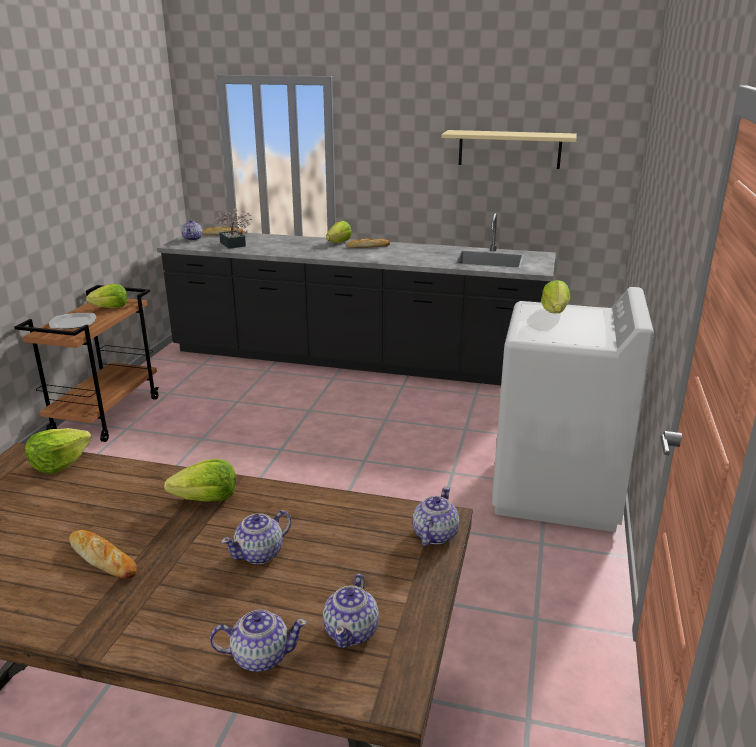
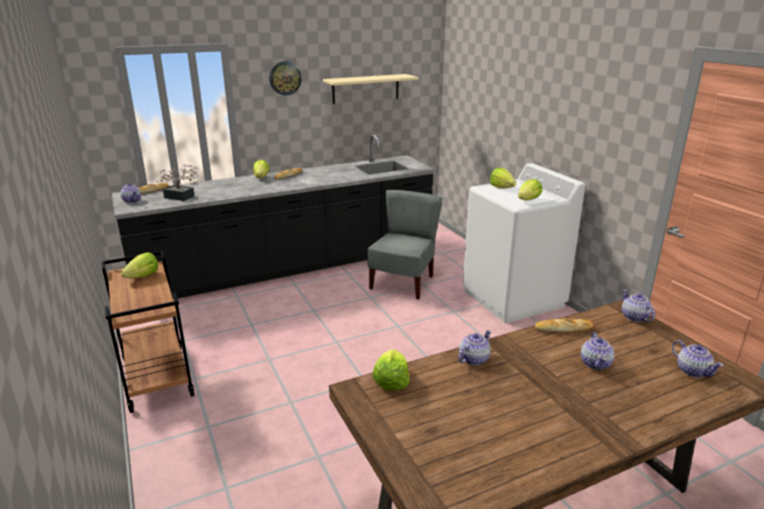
camera: 40 degrees left, 0 degrees up
(73, 323) = (136, 298): plate -> none
(103, 558) = (538, 409): bread -> bread (563, 329)
(206, 499) = (516, 354): lettuce -> lettuce (528, 200)
(260, 656) = (689, 401): teapot -> teapot (473, 359)
(397, 124) = (285, 78): none -> wall clock
(445, 419) = (403, 283): none -> grey chair

